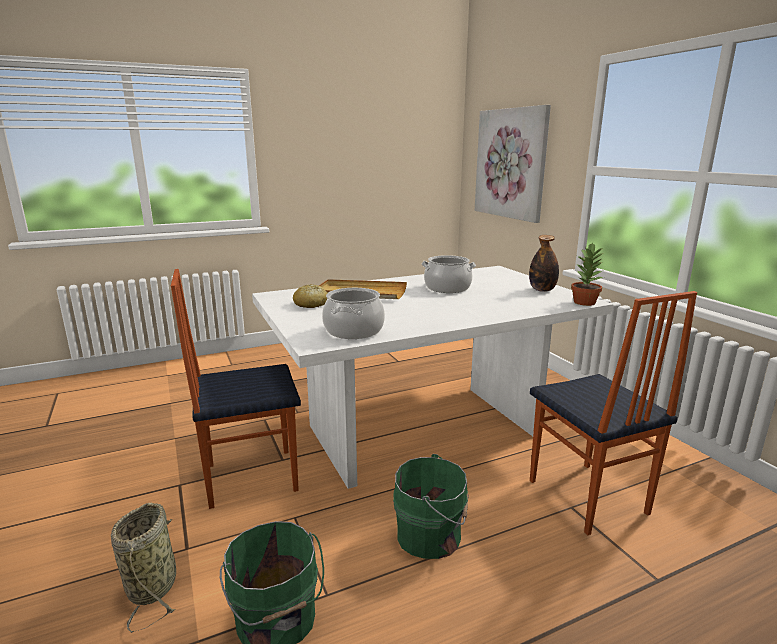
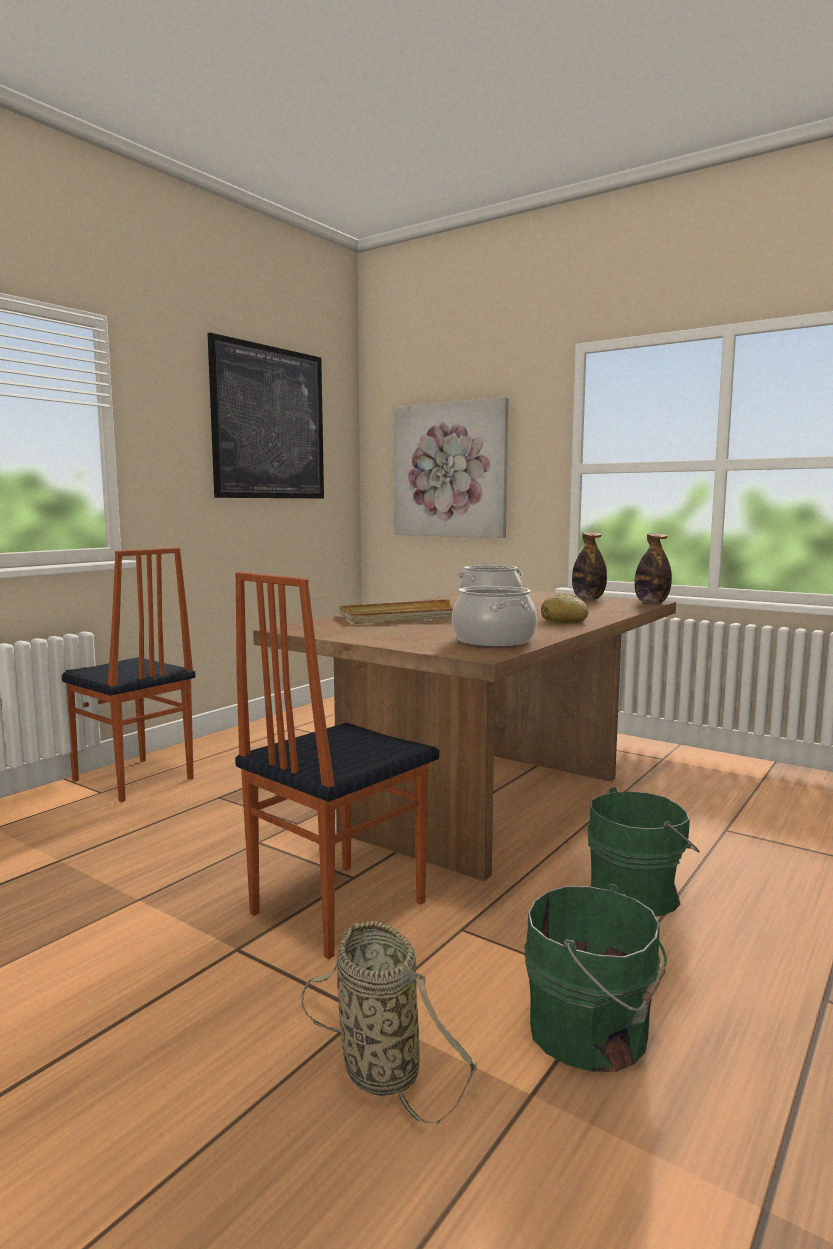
camera: 30 degrees left, 10 degrees down
(311, 304) = (371, 630): bread -> bread (564, 620)
(378, 129) = (269, 423): none -> picture
(422, 431) = (489, 804): white dining table -> brown dining table
(585, 302) = (651, 602): potted plant -> bottle
(586, 498) = (727, 819): chair -> chair (132, 780)

